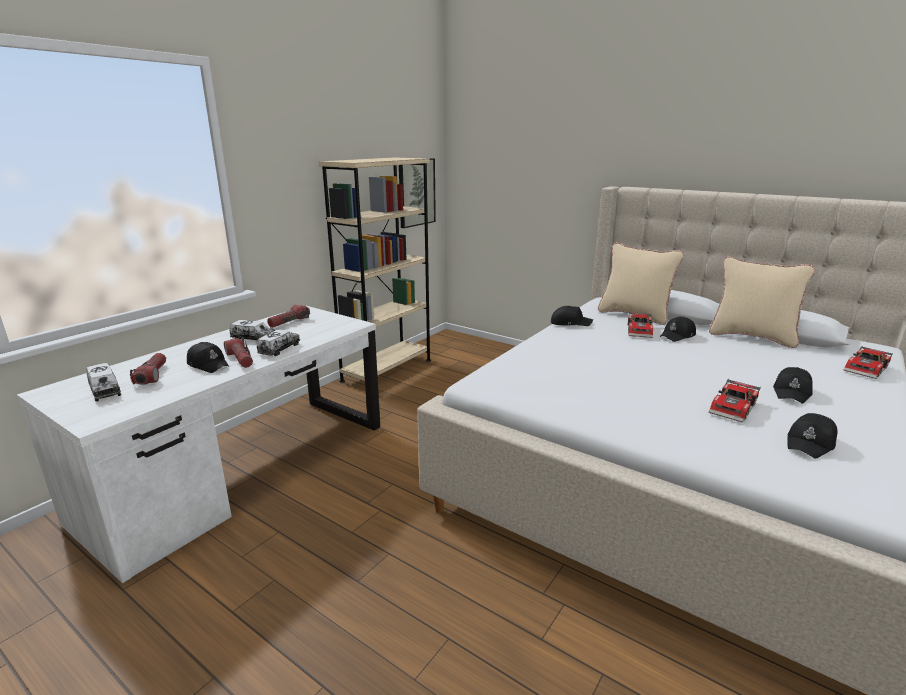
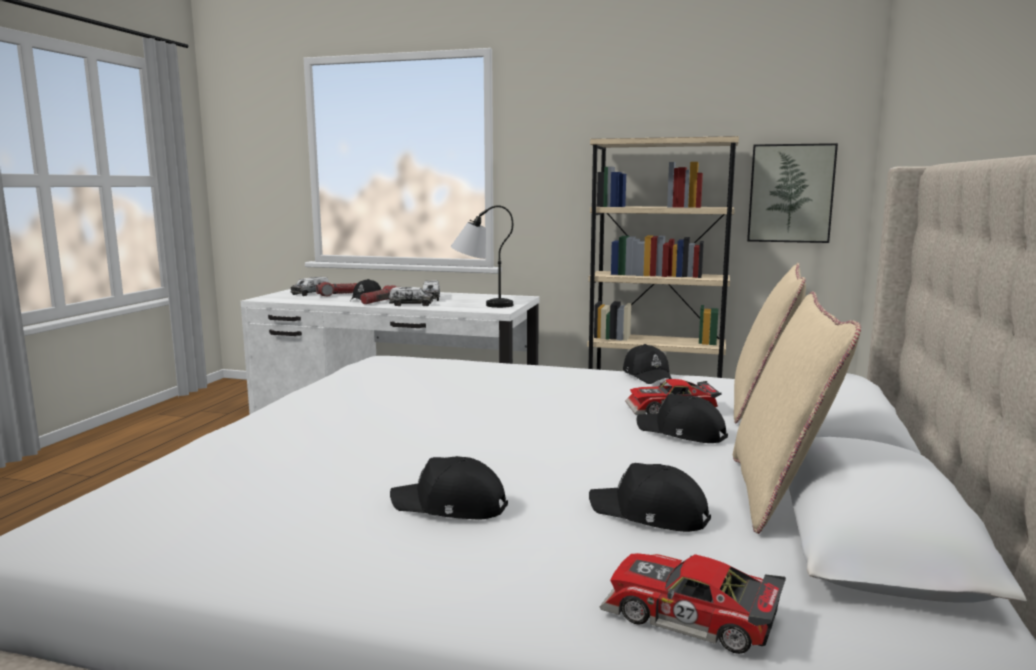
camera: 70 degrees right, 10 degrees down
(289, 322) = (483, 298): flashlight -> none
(319, 326) = (481, 304): none -> table lamp
(735, 408) = (357, 461): toy car -> none
(811, 443) = (238, 502): black cap -> black cap (649, 514)

